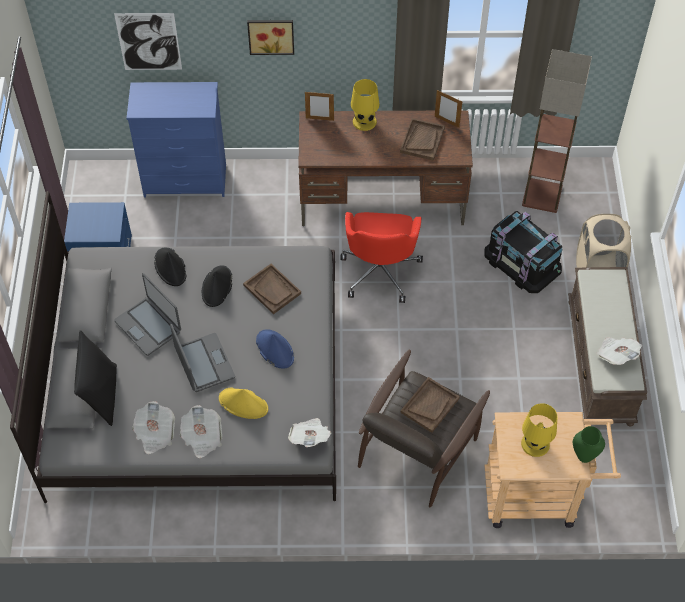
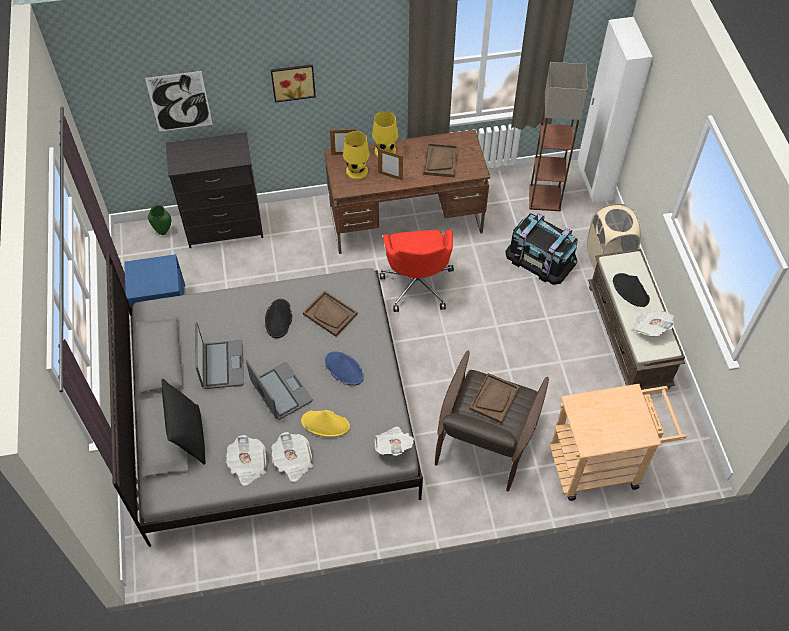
camera: 10 degrees left, 0 degrees up
(148, 326) = (222, 365): laptop -> laptop turned 135 degrees counterclockwise
(170, 267) = (231, 308): black hat -> black hat (631, 290)
(186, 181) = (225, 228): blue dresser -> black dresser
(447, 122) = (458, 142): picture frame -> picture frame (390, 176)
(535, 443) = (604, 419): yellow table lamp -> yellow table lamp (357, 170)
(584, 455) = (650, 423): green vase -> green vase (163, 231)
(601, 185) = (594, 182): none -> white wardrobe

